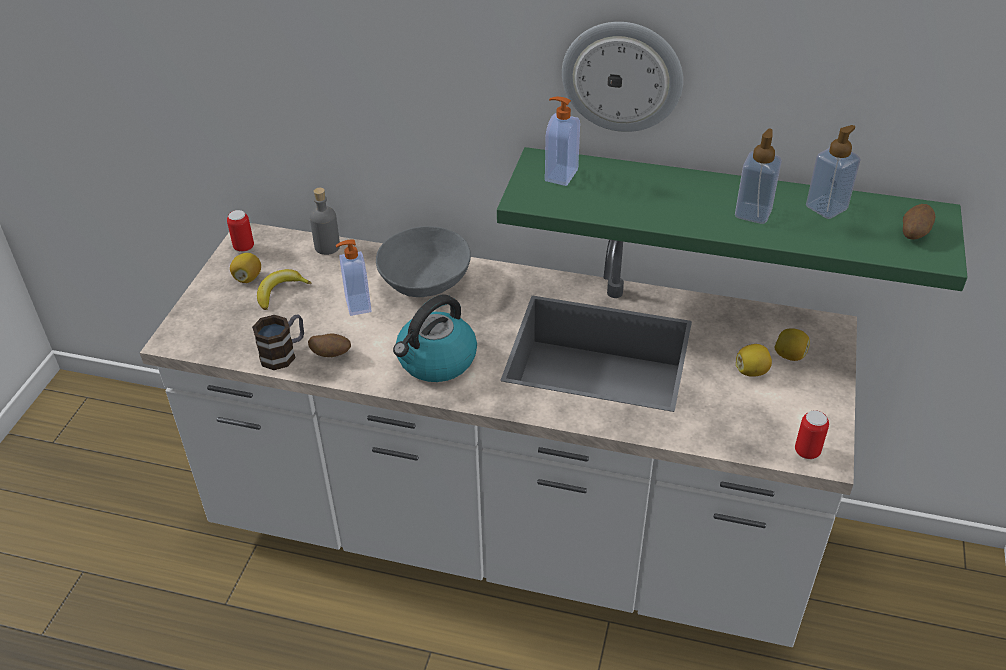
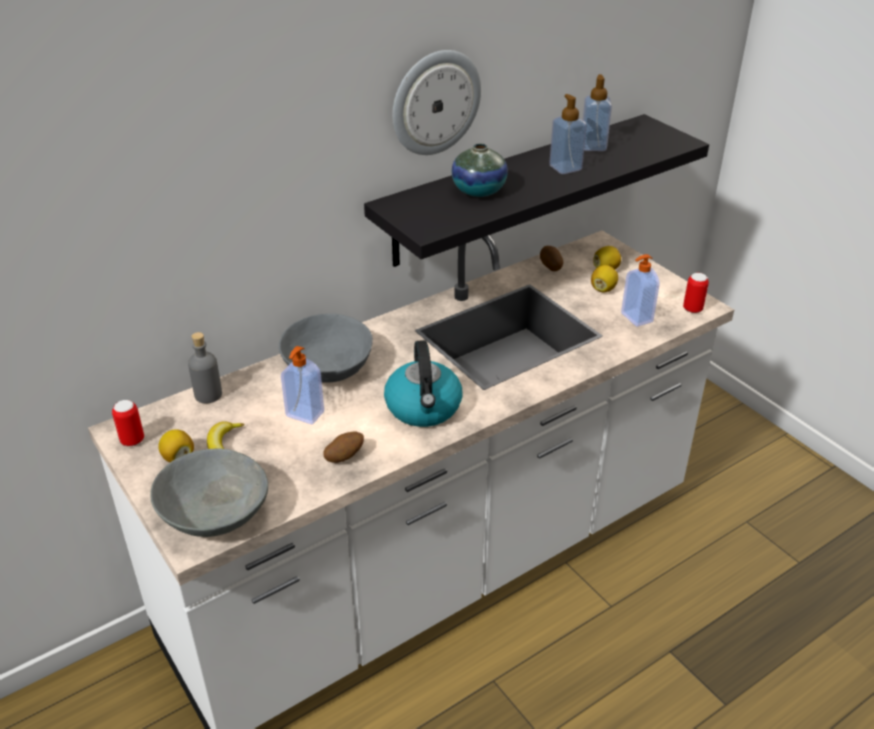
camera: 50 degrees left, 5 degrees down
(207, 332) = (213, 516): none -> grey bowl
(284, 353) = (306, 482): mug -> none
(560, 175) = (421, 206): soap dispenser -> soap dispenser (635, 318)
(631, 189) = (479, 191): none -> vase
(727, 212) = (514, 189): green shelf -> black shelf
(913, 233) = (652, 137): potato -> potato (550, 267)

